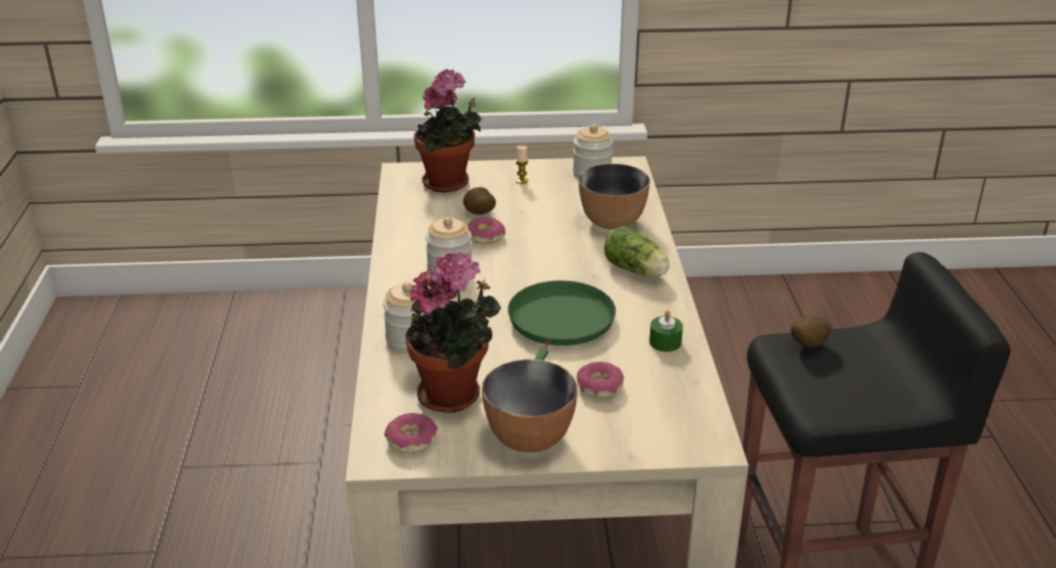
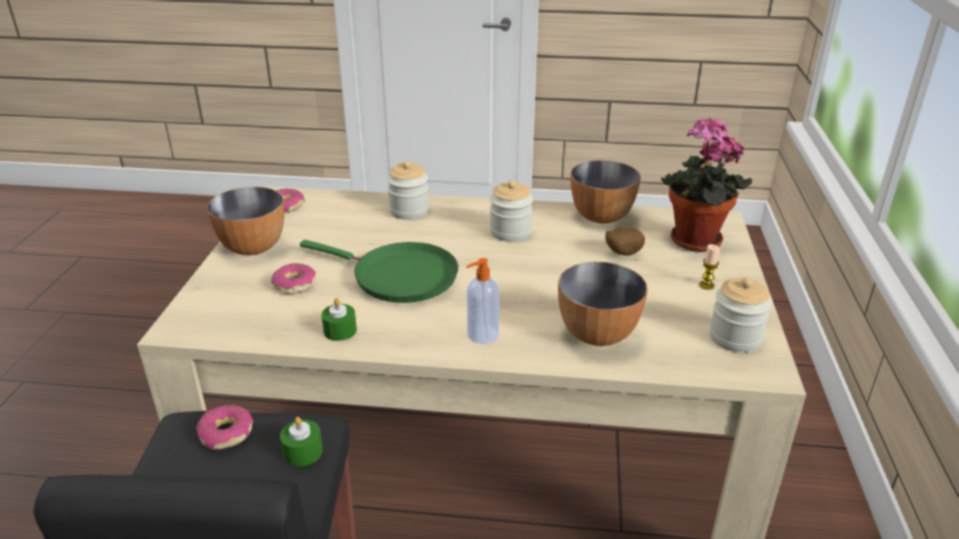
camera: 100 degrees right, 0 degrees up
(407, 226) = (601, 217): none -> bowl
(455, 395) = (327, 223): potted plant -> none
(485, 237) = (574, 253): donut -> donut (227, 434)
(637, 271) = (481, 335): lettuce -> soap dispenser
(806, 345) = (303, 452): potato -> green candle

